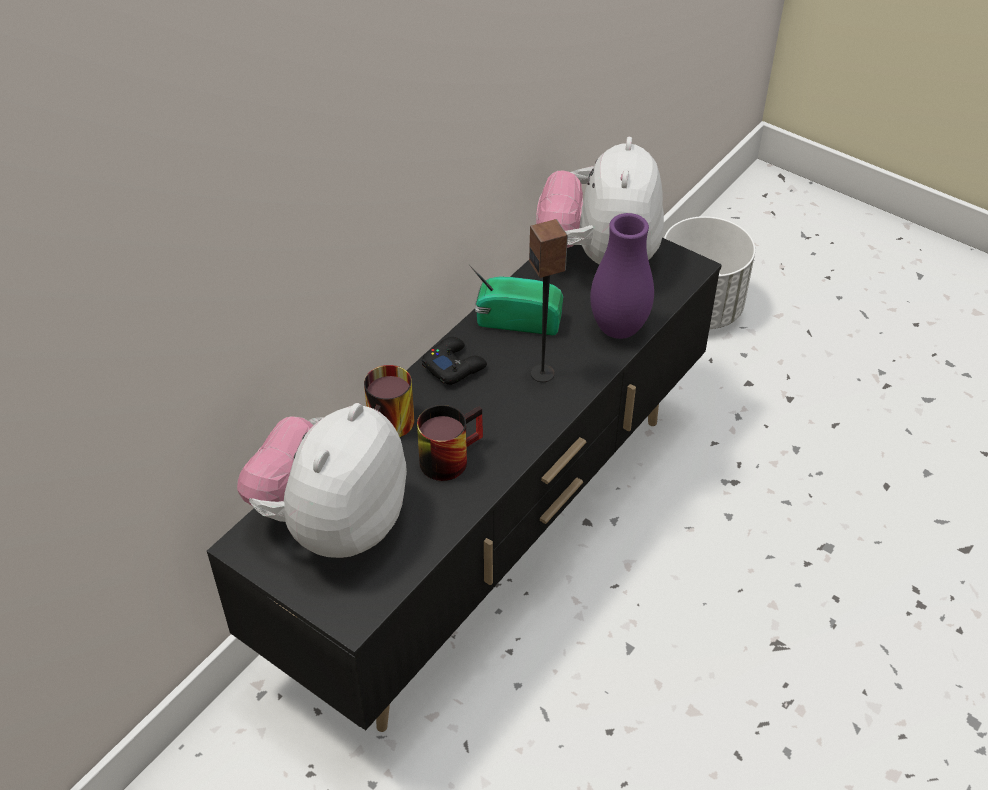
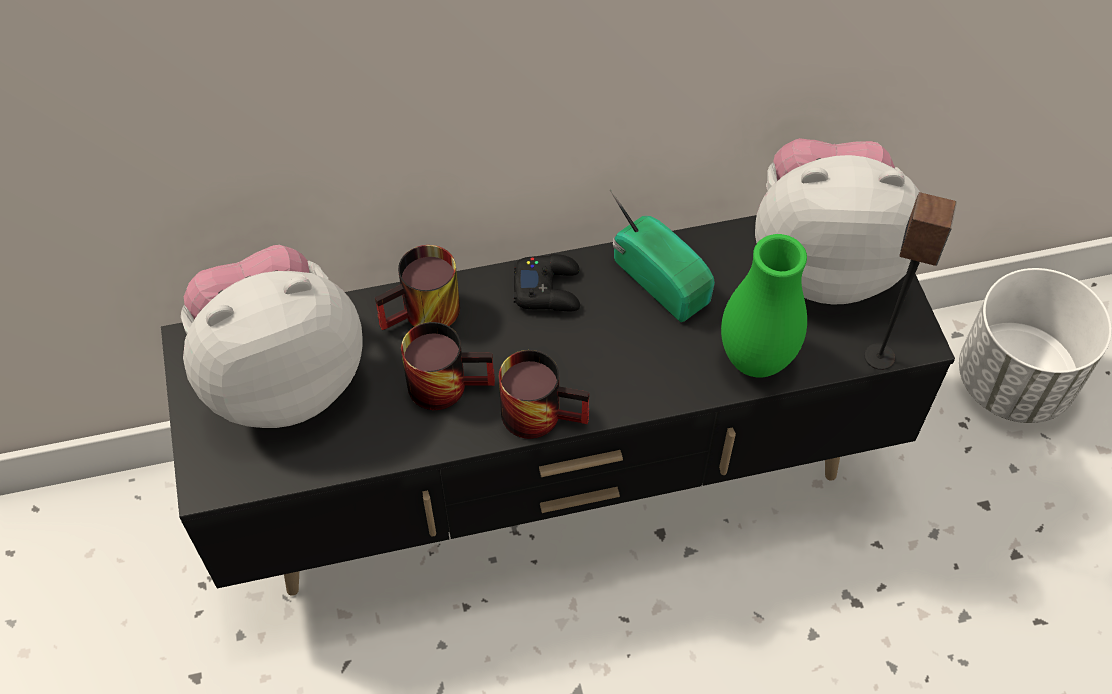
camera: 40 degrees right, 10 degrees up
(525, 433) = (542, 410): none -> mug
(543, 373) = (626, 357): speaker -> speaker (880, 357)
(599, 256) = (823, 261): plush toy -> plush toy turned 45 degrees clockwise
(618, 329) = (756, 359): purple vase -> green vase

